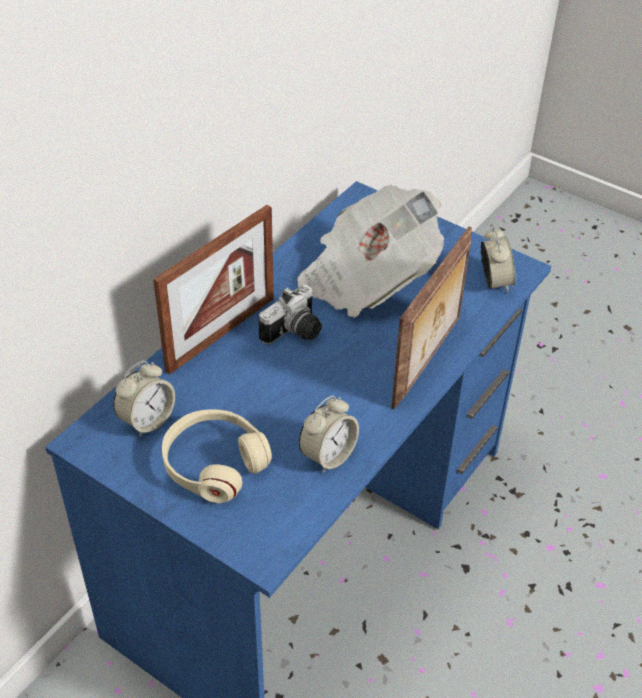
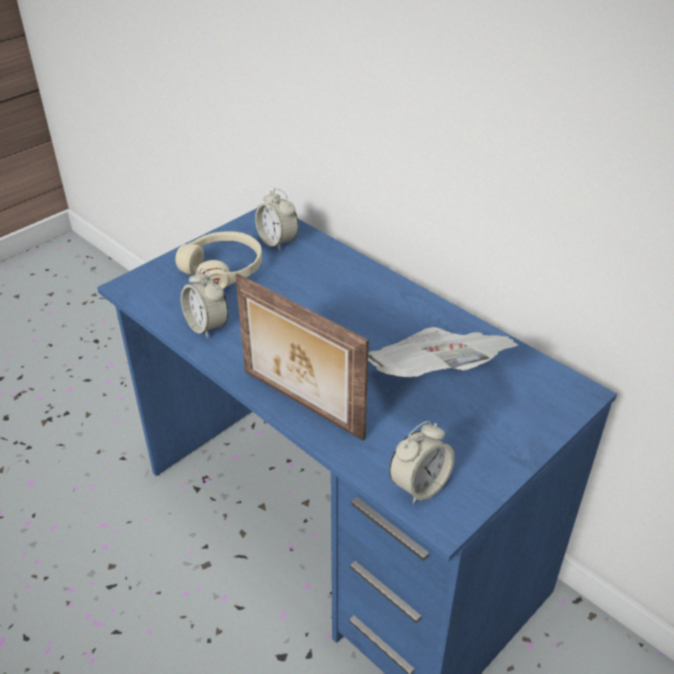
camera: 100 degrees right, 5 degrees down
(221, 334) = (366, 280): picture frame -> none
(295, 333) = (359, 322): camera -> none
(494, 282) = (419, 486): alarm clock -> alarm clock turned 45 degrees counterclockwise

